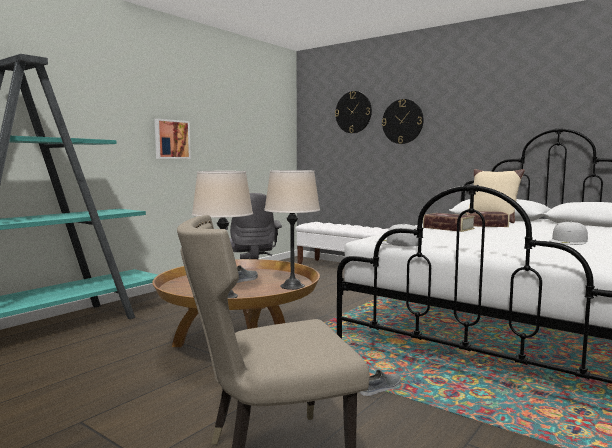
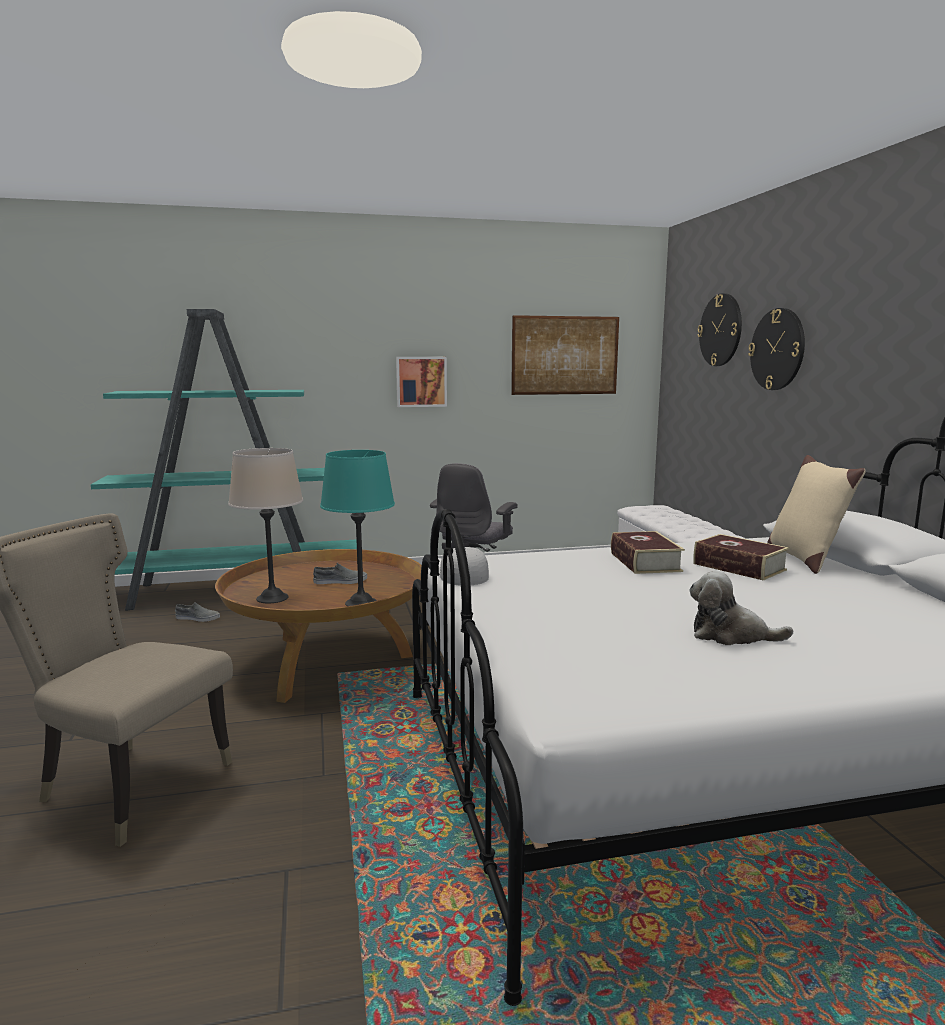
camera: 40 degrees right, 5 degrees up
(252, 126) = (565, 355): none -> picture
(292, 286) = (361, 603): beige table lamp -> turquoise table lamp
(381, 388) = (351, 766): grey shoe -> grey shoe (197, 618)
(569, 241) = (730, 635): white cap -> plush toy

